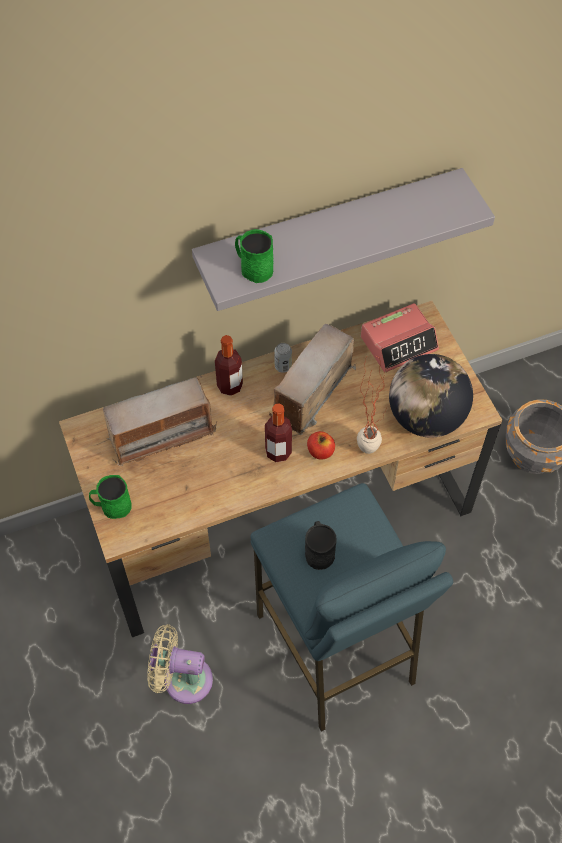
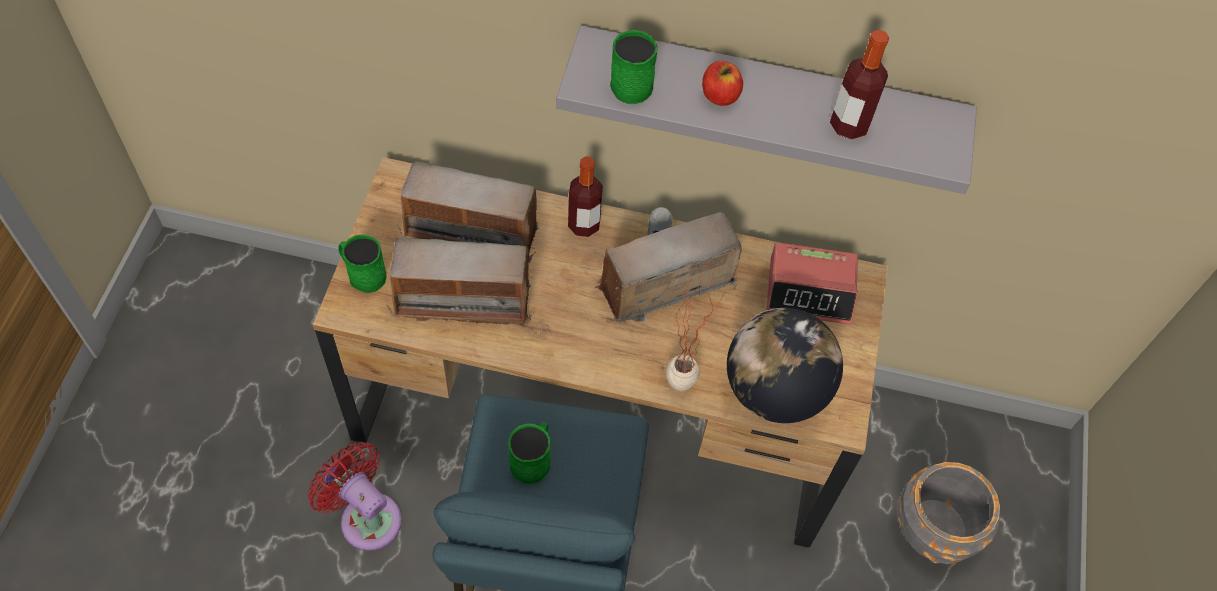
camera: 30 degrees right, 0 degrees up
(183, 679) = (366, 516): beige fan -> red fan
(192, 481) = (464, 299): none -> radio
(278, 452) = (578, 326): bottle -> bottle (849, 125)
(318, 551) = (533, 459): black mug -> green mug
(320, 451) = (624, 354): apple -> apple (719, 96)

